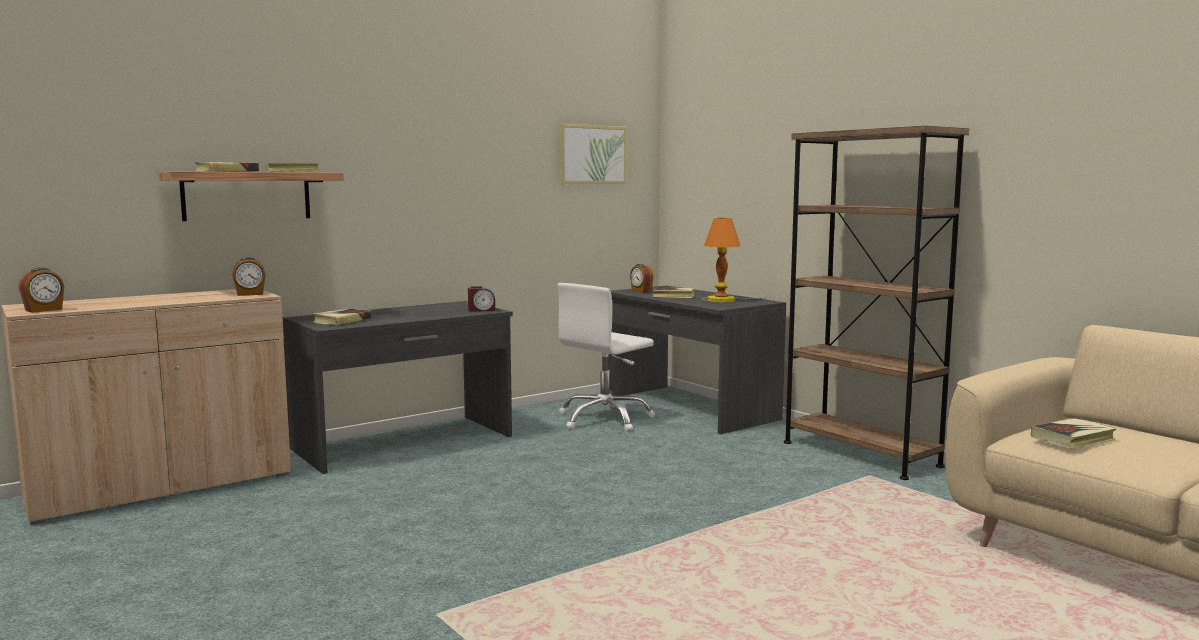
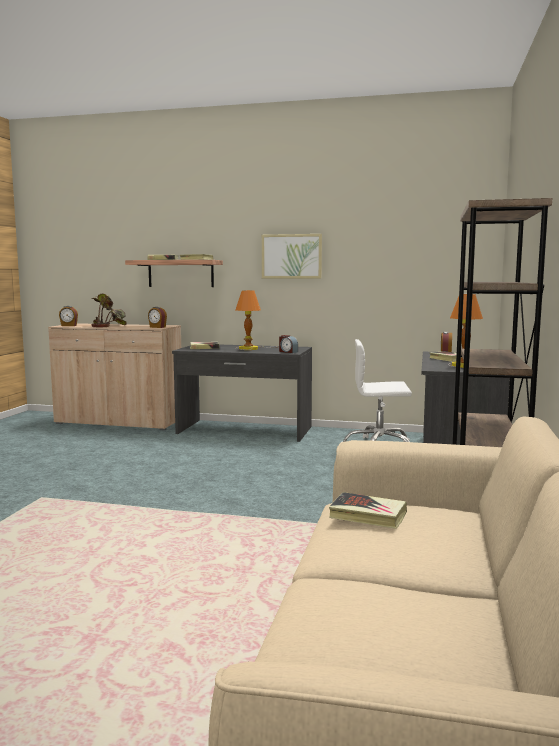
camera: 50 degrees right, 0 degrees up
(134, 301) = (109, 326): none -> potted plant
(410, 313) = (250, 348): none -> table lamp
(592, 154) = (428, 243): picture -> picture (291, 256)

